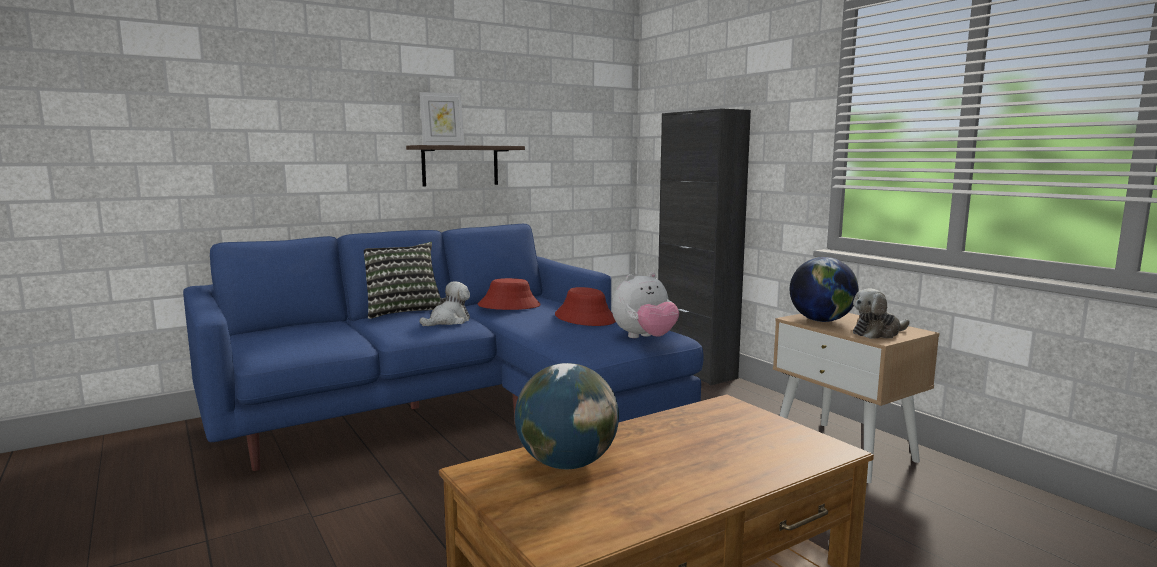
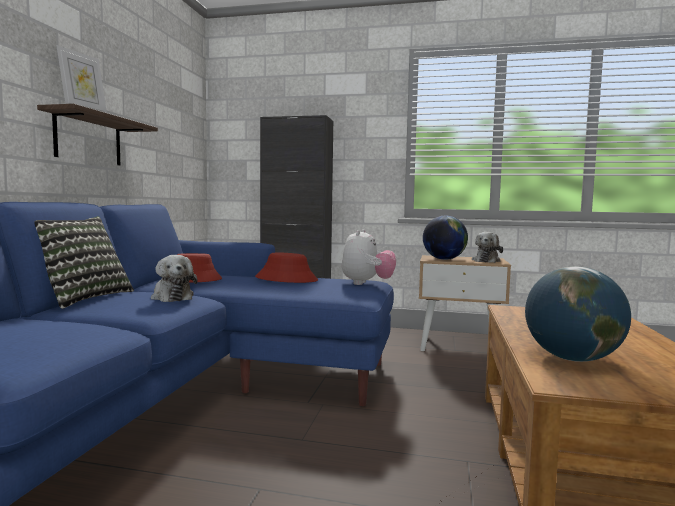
camera: 45 degrees left, 5 degrees down
(448, 321) = (172, 297): plush toy -> plush toy turned 150 degrees clockwise

